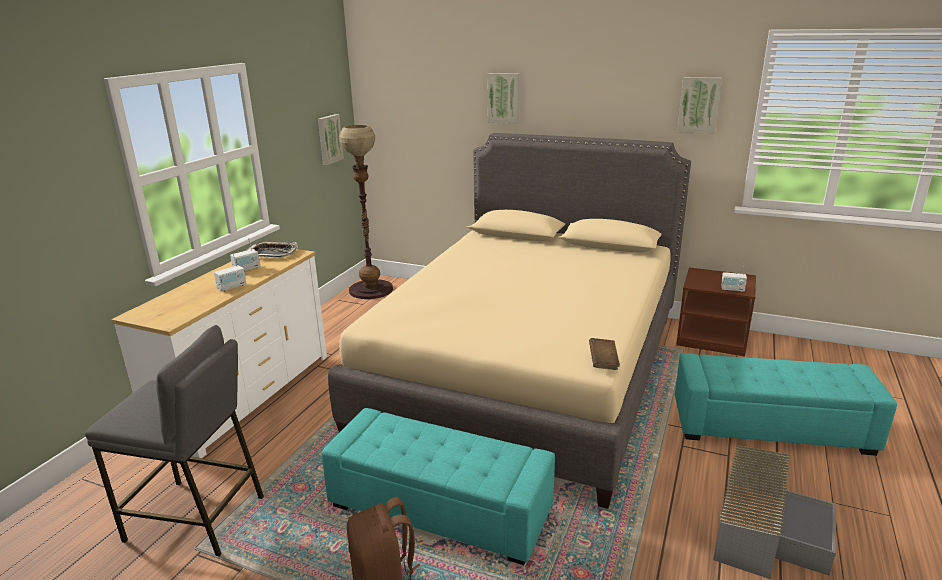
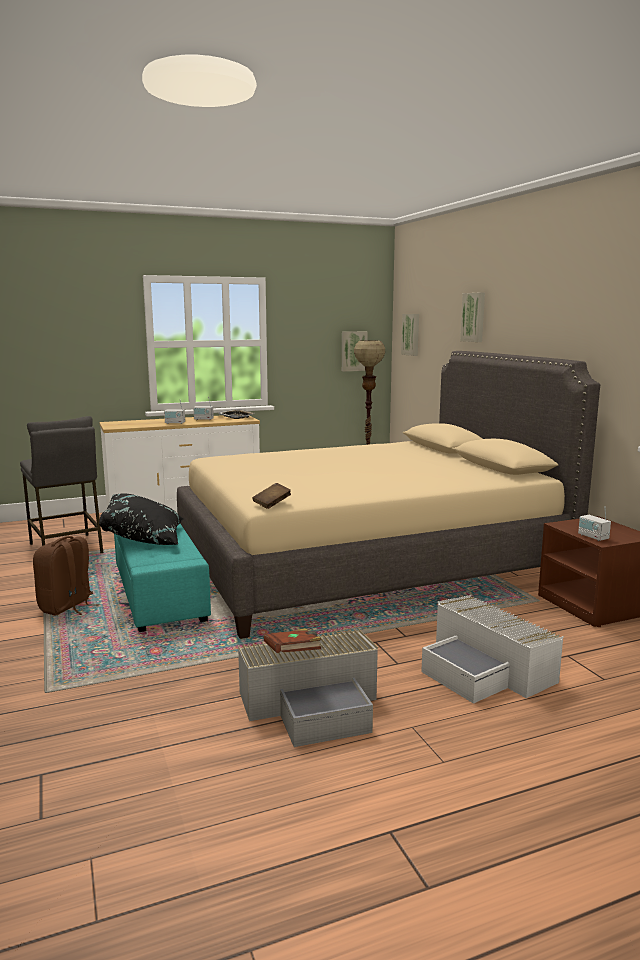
camera: 45 degrees right, 10 degrees down
(427, 456) = (145, 538): none -> black pillow
(699, 105) = (614, 319): picture -> picture (411, 334)
(769, 499) = (293, 654): none -> brown book
(770, 427) = (486, 670): turquoise ottoman -> white storage box

